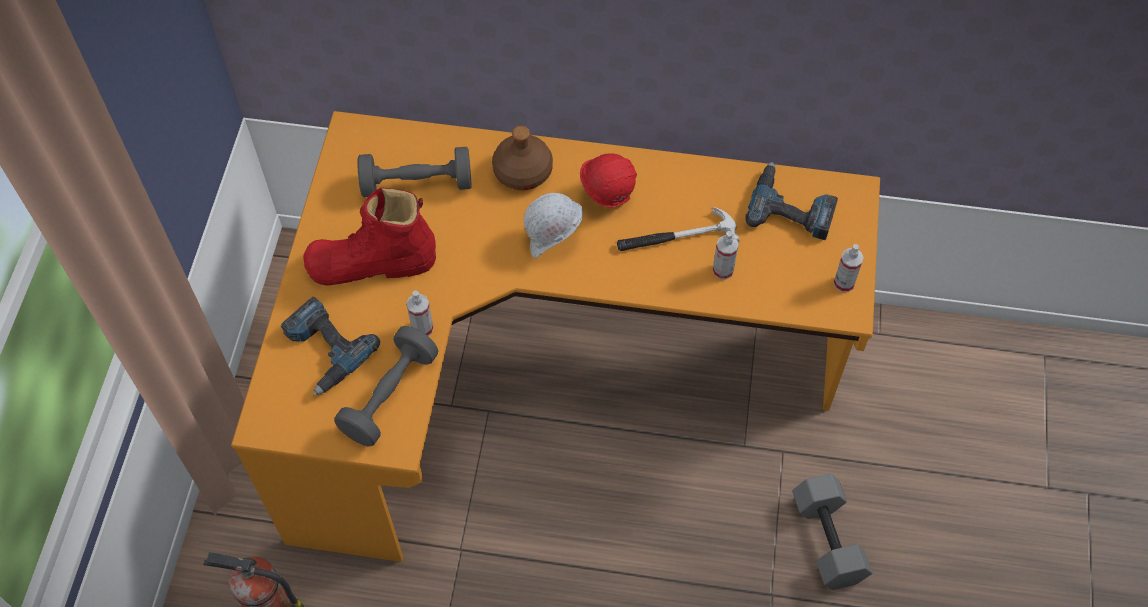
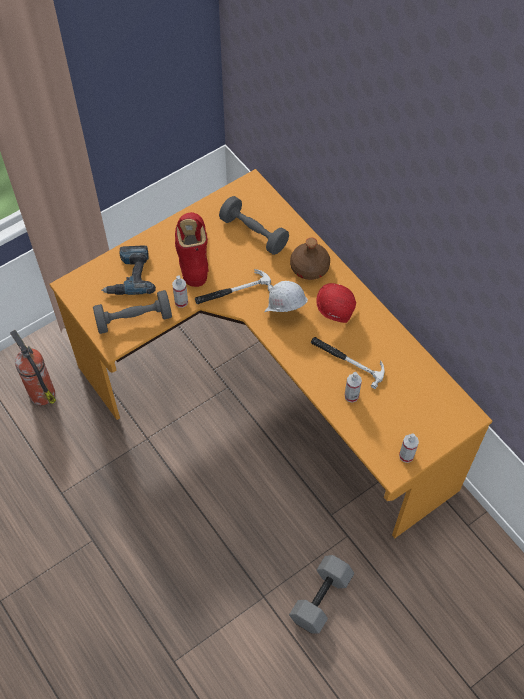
camera: 45 degrees right, 0 degrees up
(371, 263) = (193, 253): red boot -> red boot turned 45 degrees clockwise
(468, 267) = (232, 291): none -> hammer
(791, 207) = (424, 395): power drill -> none

